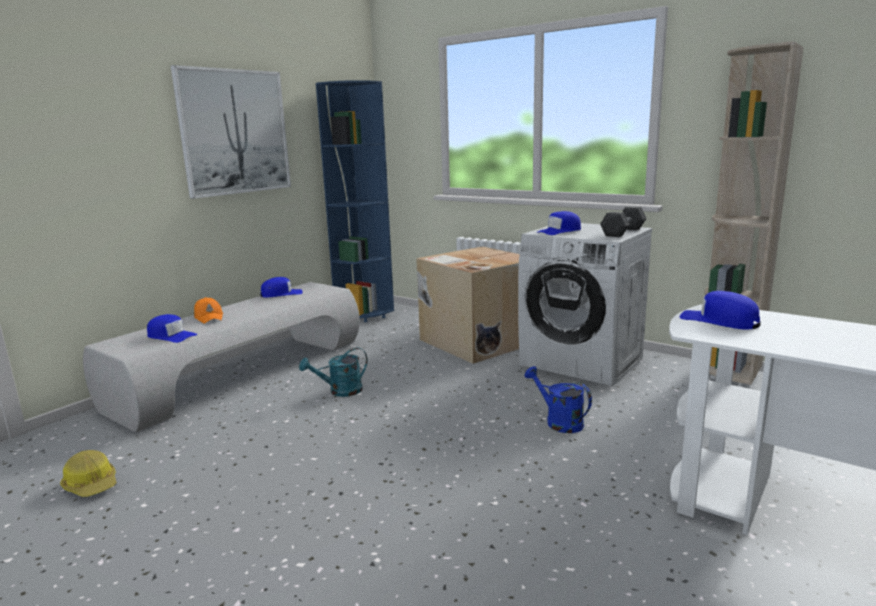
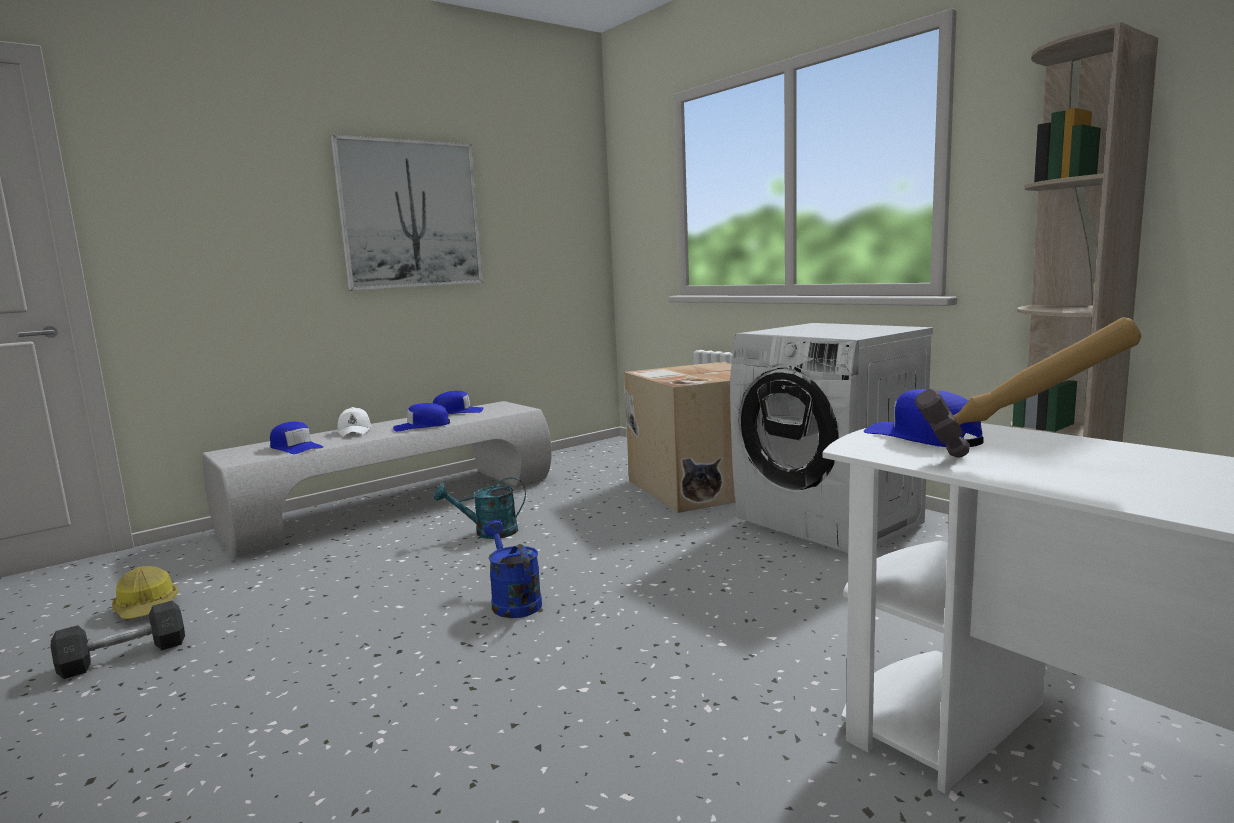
camera: 15 degrees right, 5 degrees down
(209, 317) = (355, 431): orange cap -> white cap
(365, 318) = (579, 453): blue bookcase -> none
(558, 421) = (746, 594): blue watering can -> blue watering can (513, 601)
(559, 231) = (790, 330): blue cap -> blue cap (421, 426)
(623, 232) = (880, 331): grey dumbbell -> grey dumbbell (124, 656)
(793, 340) = (1017, 464): none -> hammer

